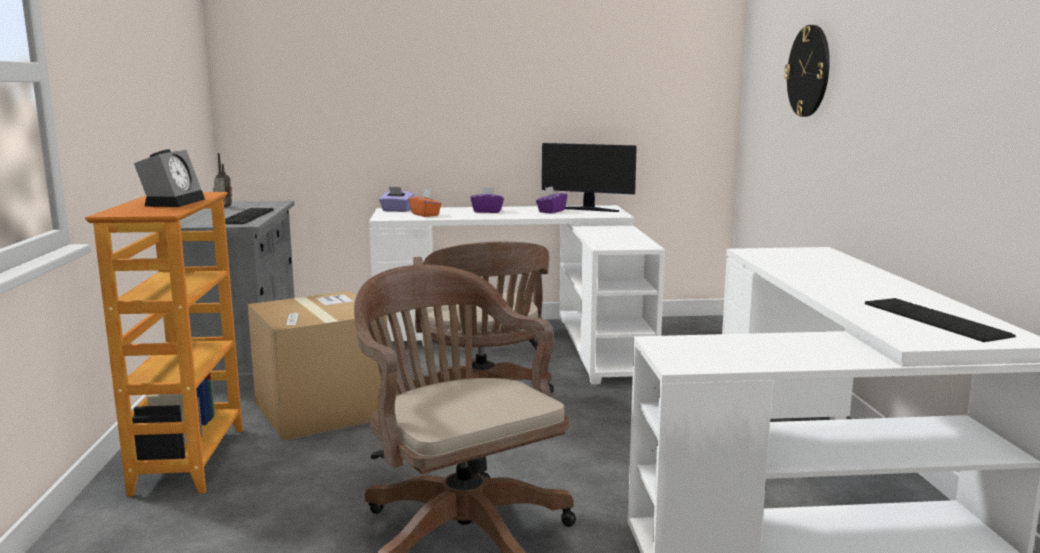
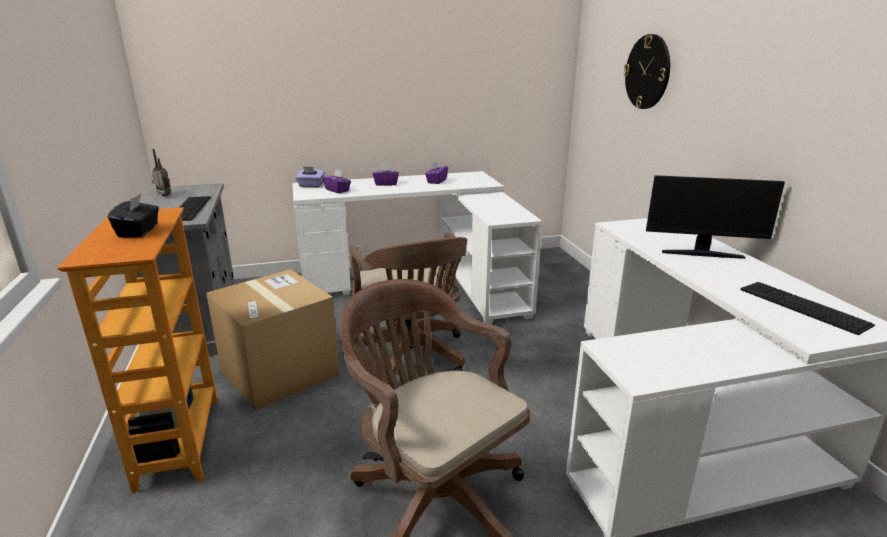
camera: 10 degrees left, 10 degrees up
(173, 202) = (139, 231): alarm clock -> black tissue box
(425, 215) = (337, 190): orange tissue box -> purple tissue box
(587, 209) = (463, 177): monitor -> monitor (702, 253)

